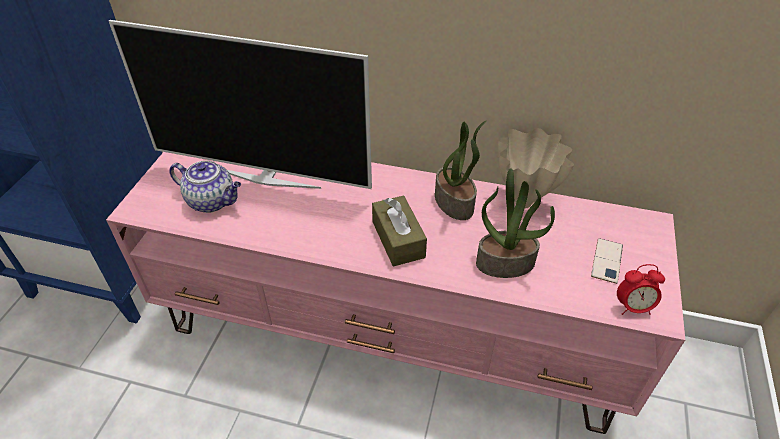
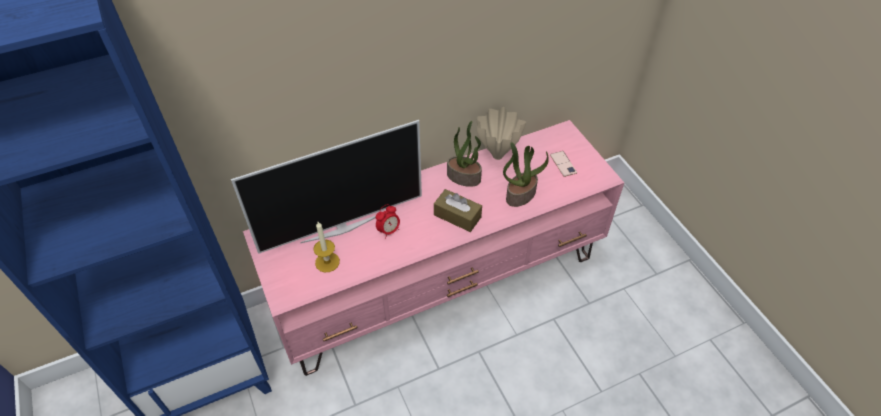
camera: 40 degrees left, 5 degrees up
(213, 201) = (327, 262): teapot -> candle
(633, 307) = (593, 180): alarm clock -> alarm clock (389, 231)

